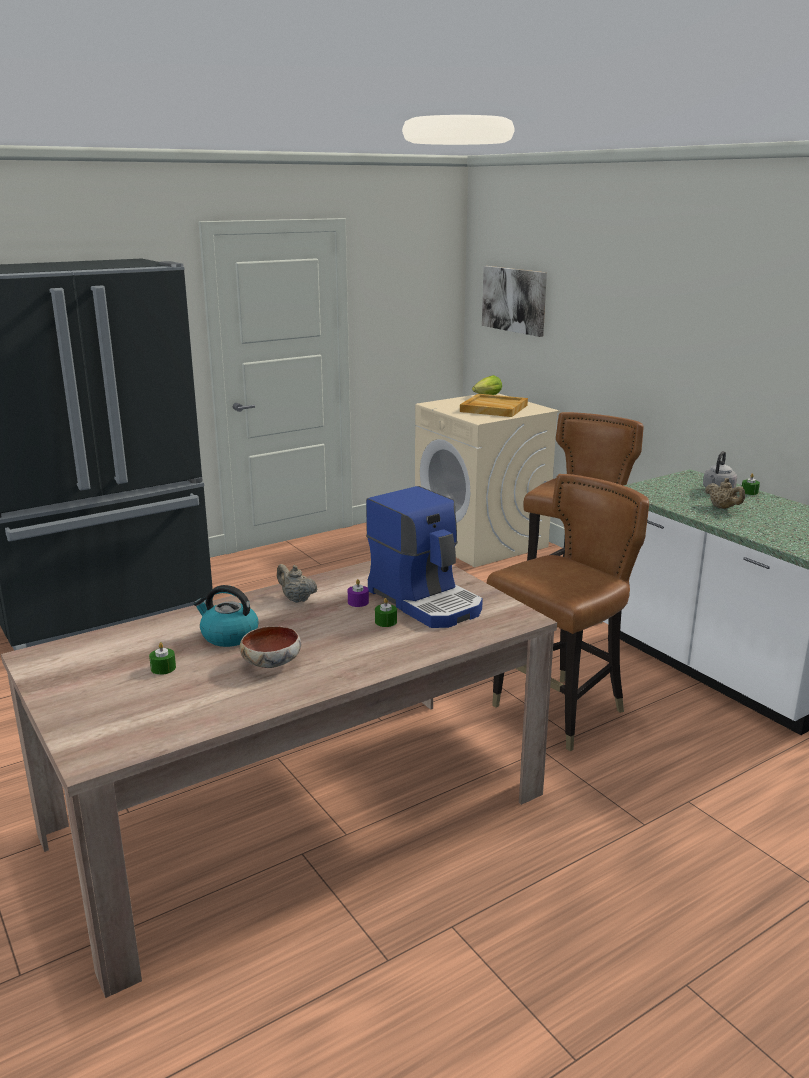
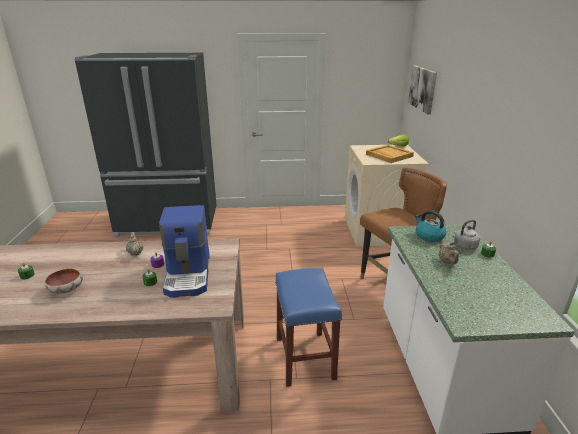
camera: 30 degrees right, 5 degrees up
(228, 636) = (77, 266): kettle -> kettle (429, 236)
(559, 712) = (305, 358): brown chair -> blue stool

